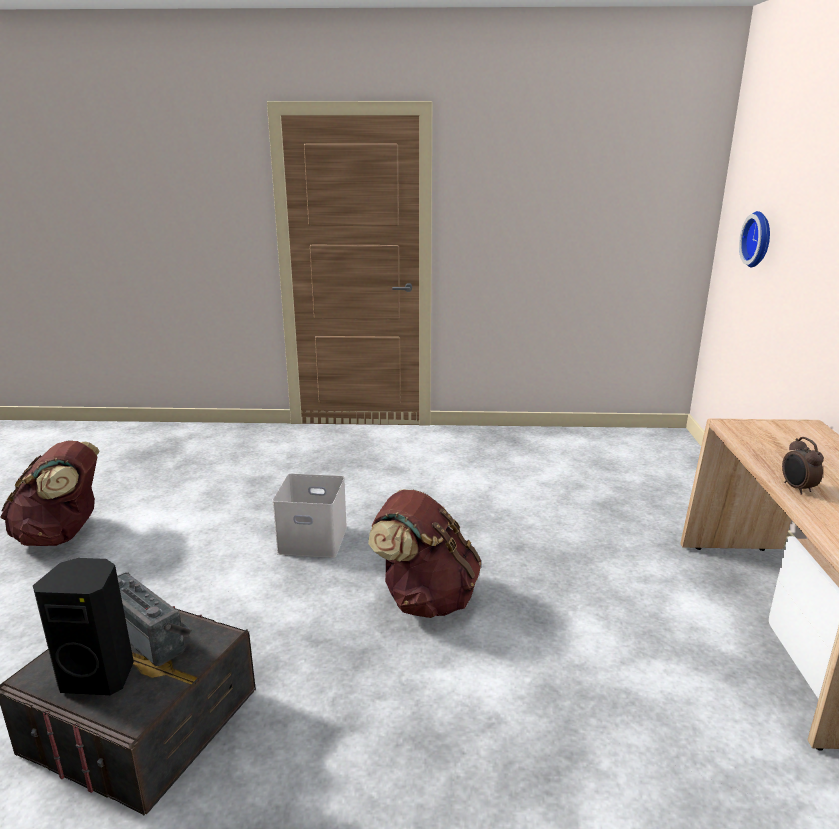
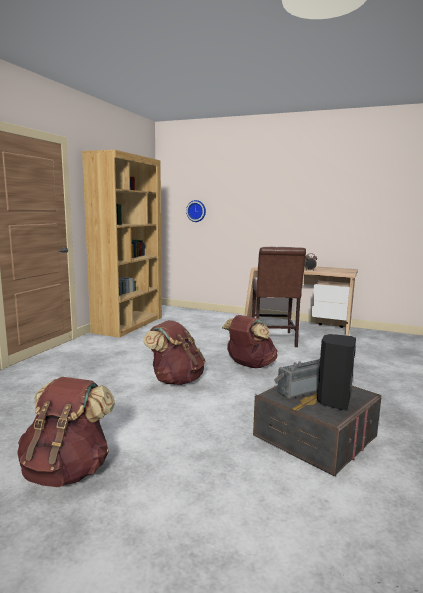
camera: 70 degrees left, 10 degrees down
(314, 539) = (175, 380): white storage box -> brown backpack
(528, 439) = (128, 324): none -> brown bookcase
(614, 606) = (273, 340): none -> brown chair

